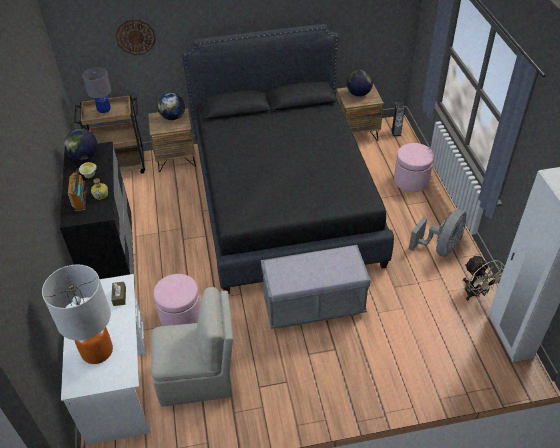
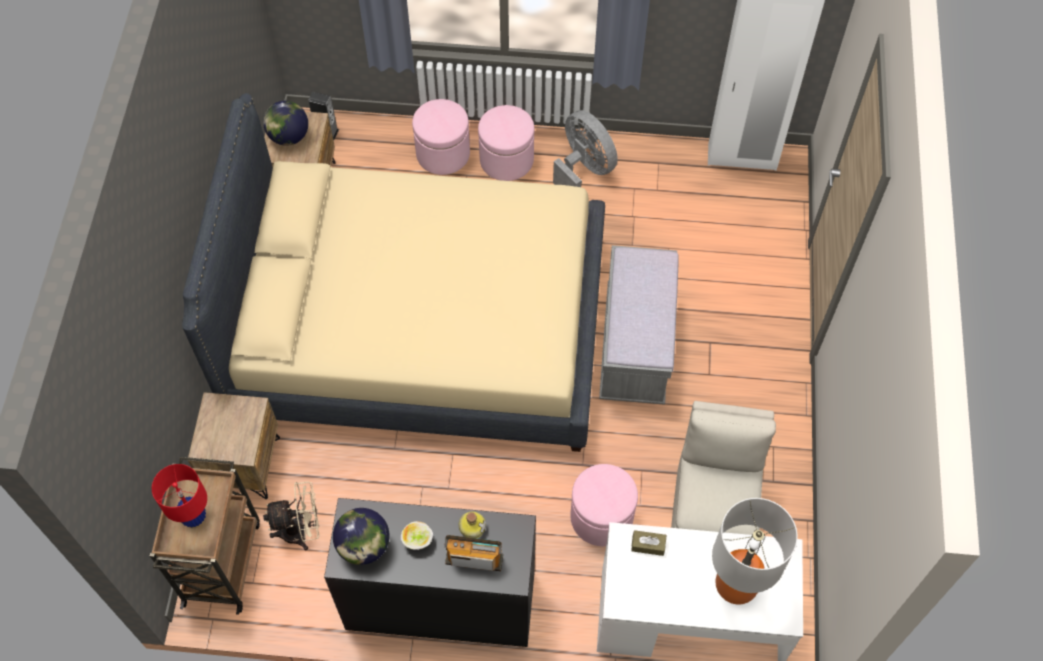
camera: 75 degrees left, 15 degrees up
(104, 111) = (194, 518): grey table lamp -> red table lamp
(135, 37) = (143, 383): wall clock -> none
(173, 117) = (220, 420): globe -> none
(284, 201) = (419, 328): black bed -> beige bed
(424, 209) = (506, 160): none -> pink ottoman
(476, 293) = (670, 163): beige fan -> beige fan (301, 531)

